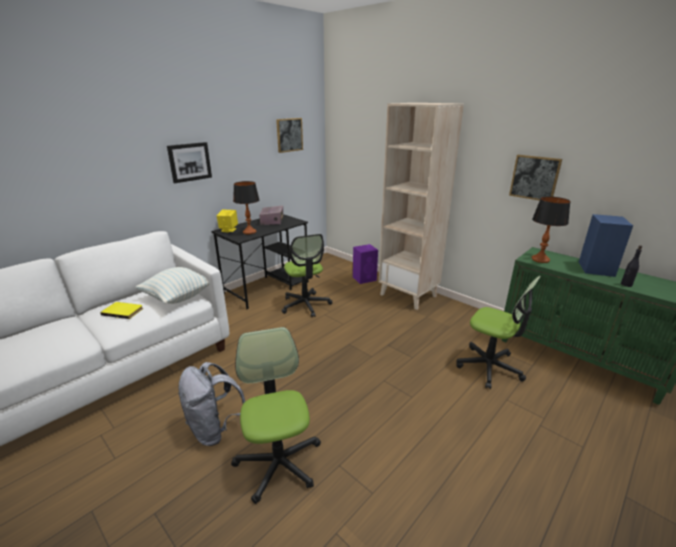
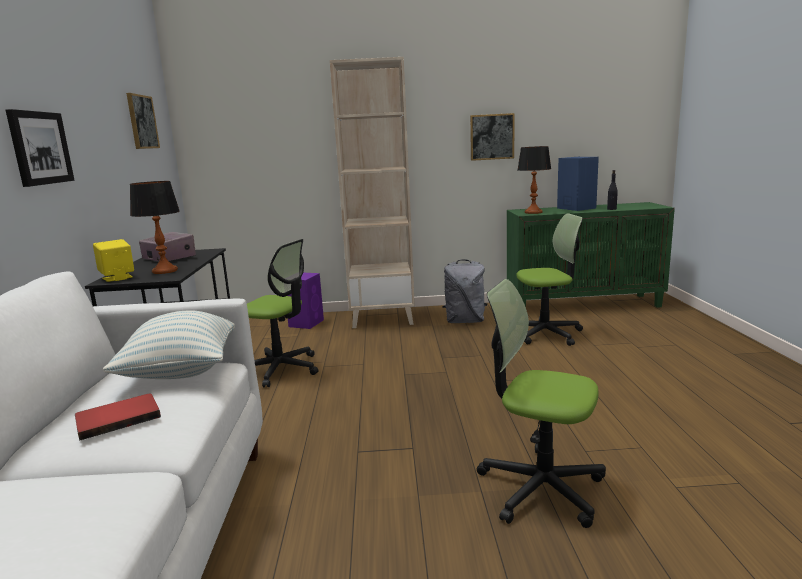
camera: 45 degrees left, 10 degrees down
(123, 311) = (118, 418): yellow book -> red book
(215, 429) = (418, 517): grey backpack -> grey backpack (465, 321)

